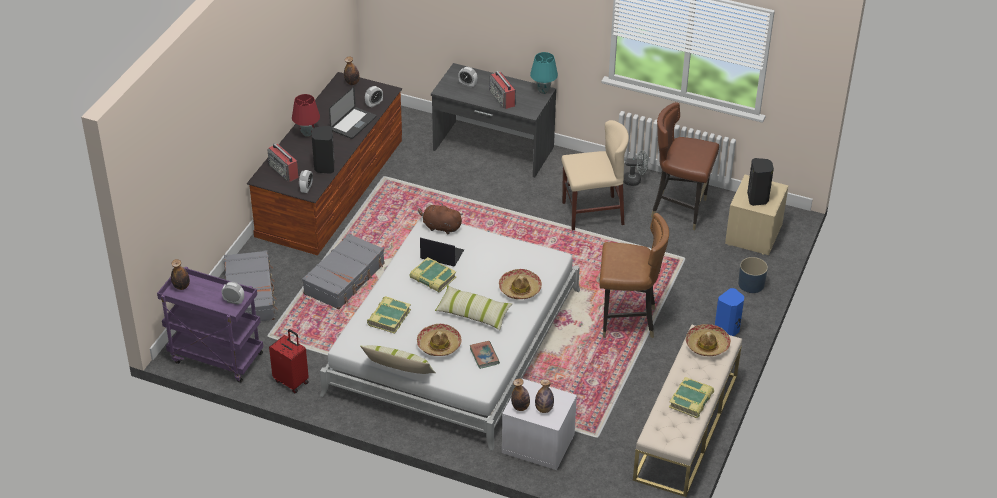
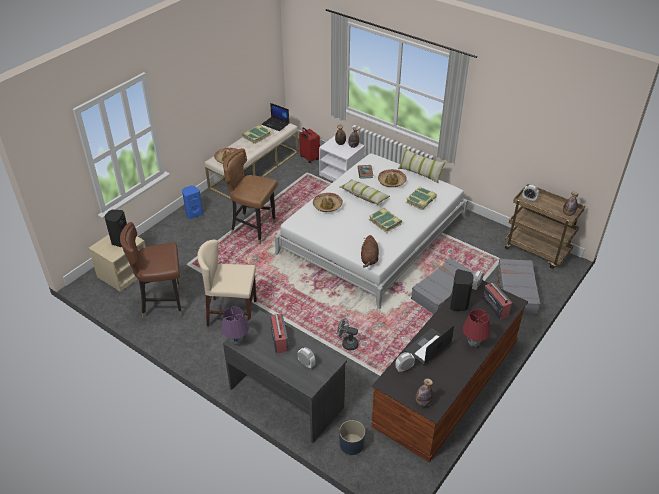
camera: 165 degrees left, 0 degrees up
(215, 358) = (537, 251): purple cart -> brown cart
(292, 381) = (484, 228): red suitcase -> red suitcase (309, 158)
(440, 227) = (369, 259): brown plush toy -> brown plush toy turned 60 degrees clockwise
(441, 255) = (374, 238): laptop -> laptop (276, 124)
(543, 91) = (237, 341): turquoise table lamp -> purple table lamp
(635, 180) = (180, 337): grey fan -> grey fan (347, 344)
(680, 210) = (163, 303): brown chair -> brown chair turned 135 degrees clockwise
(751, 284) = (156, 238): blue planter -> blue planter (352, 444)

